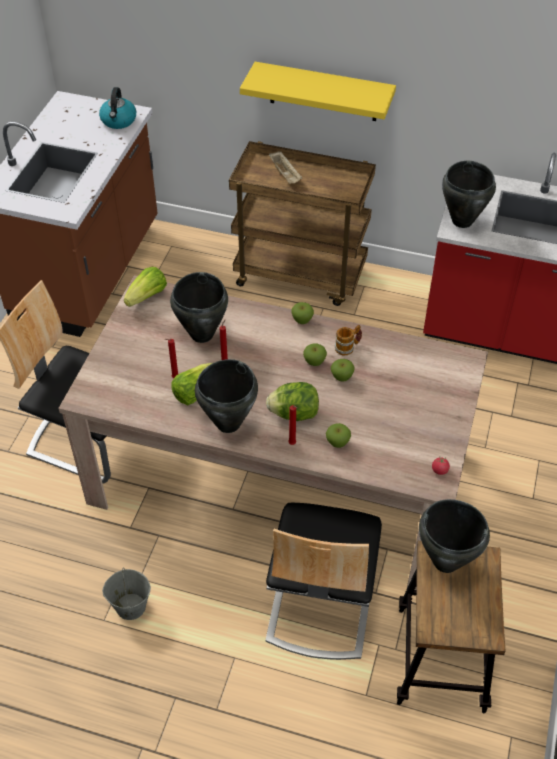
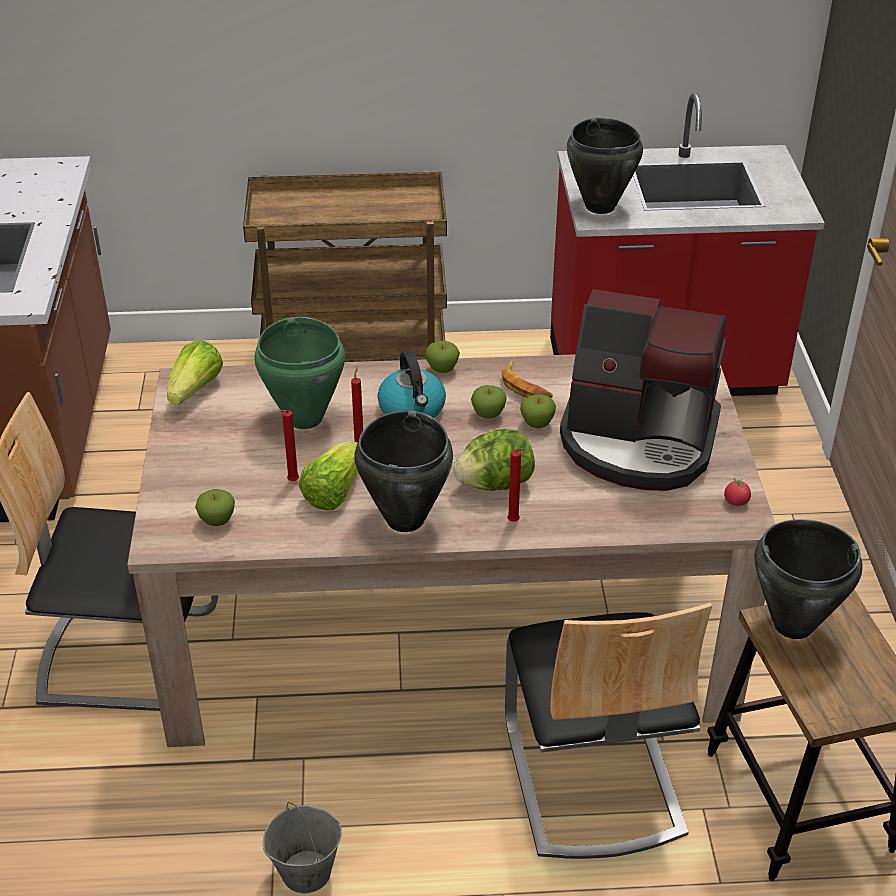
camera: 20 degrees left, 10 degrees down
(119, 121) = (47, 179): kettle -> kettle (412, 409)
(201, 334) = (304, 419): black cooking pot -> green cooking pot
(285, 175) = (318, 209): beige tray -> none
(323, 92) = (352, 78): yellow shelf -> none
(337, 443) = (577, 504): apple -> apple (217, 521)
(348, 347) = (525, 386): mug -> banana
(400, 408) = (638, 441): none -> coffee machine

